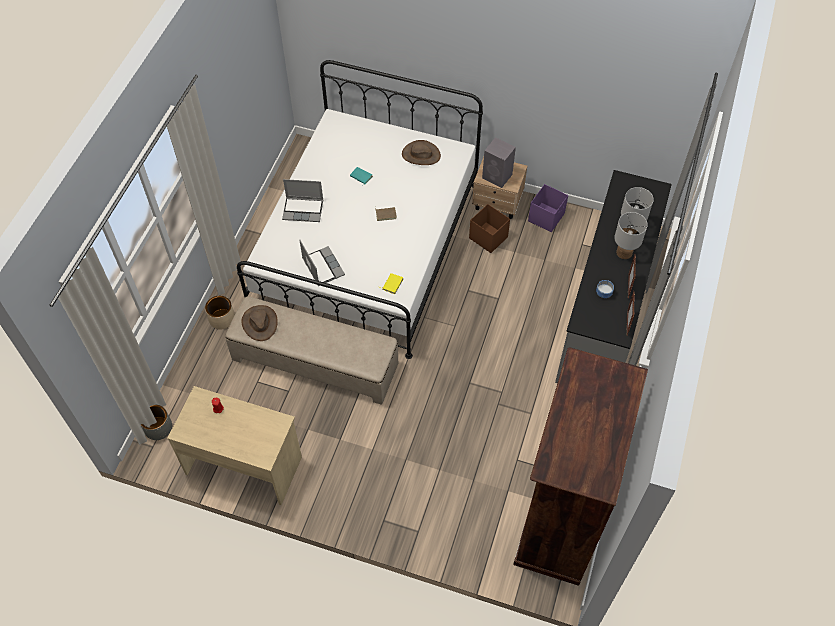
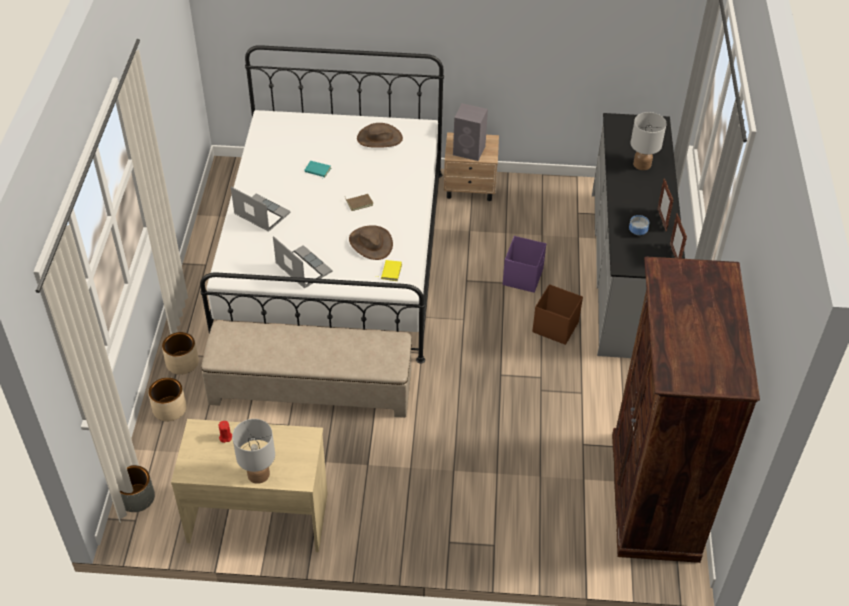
camera: 15 degrees left, 10 degrees down
(202, 357) = (169, 408): none -> beige planter
(260, 323) = (241, 346): brown hat -> brown hat (370, 243)
(303, 210) = (261, 214): laptop -> laptop turned 135 degrees counterclockwise
(488, 237) = (471, 223): brown storage box -> brown storage box (555, 327)
(546, 217) = (529, 193): purple storage box -> purple storage box (523, 277)
(623, 252) = (644, 189): grey table lamp -> grey table lamp (258, 474)

